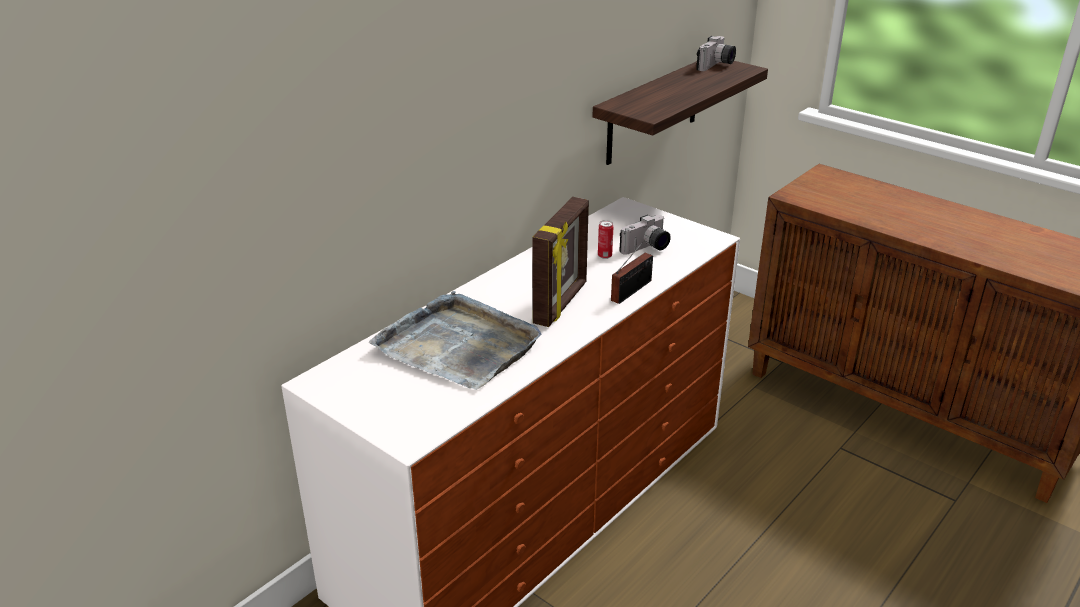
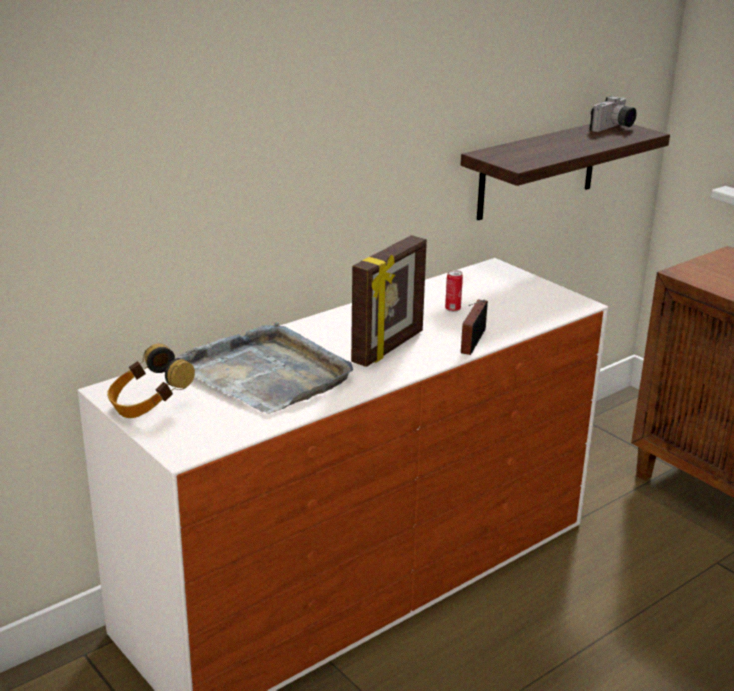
camera: 10 degrees right, 5 degrees down
(358, 394) = (149, 405): none -> headphones
(634, 289) = (471, 342): radio -> radio turned 150 degrees clockwise
(647, 248) = (501, 307): camera -> none

